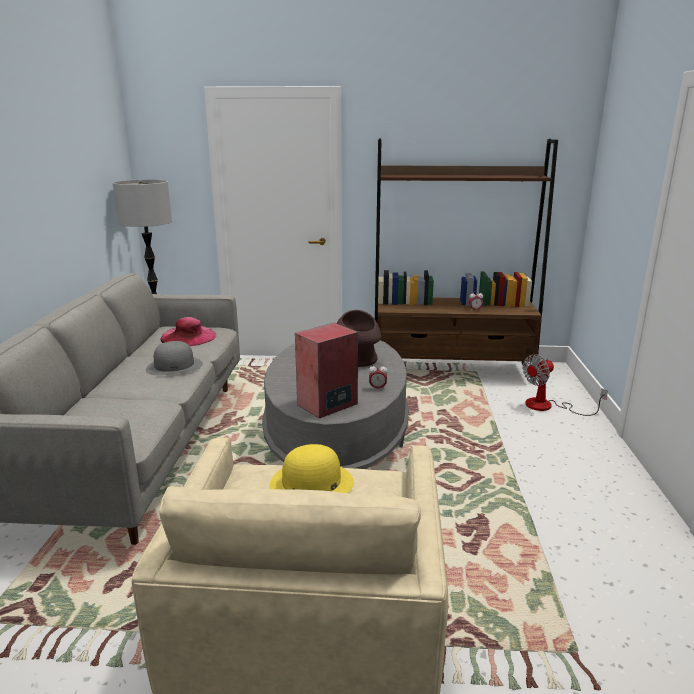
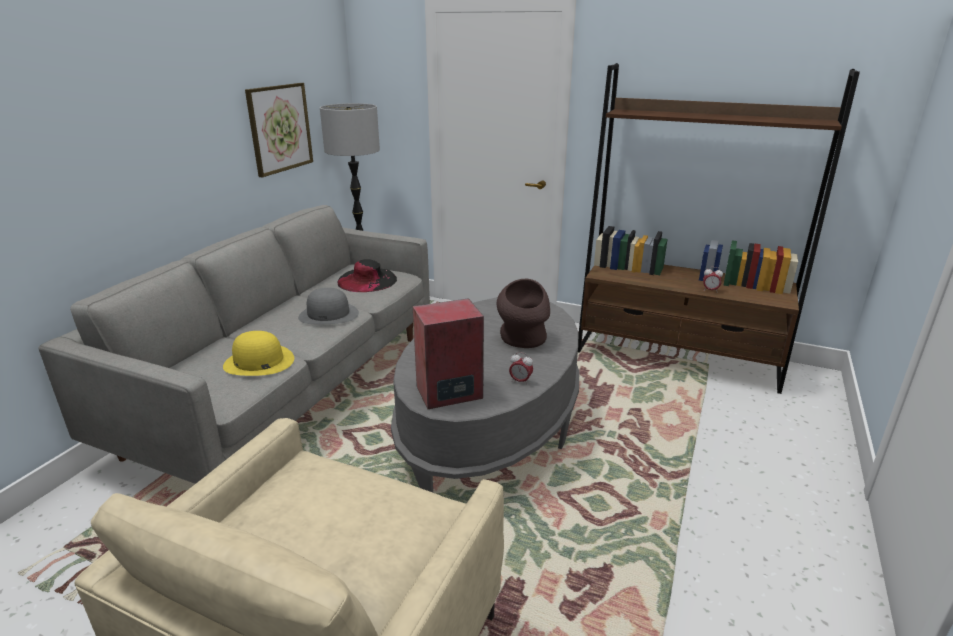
camera: 20 degrees right, 5 degrees up
(84, 202) = (279, 128): none -> picture
(188, 336) = (367, 280): pink hat -> black hat
(311, 483) = (347, 500): yellow hat -> yellow hat (258, 362)
(548, 406) = (782, 431): fan -> none

